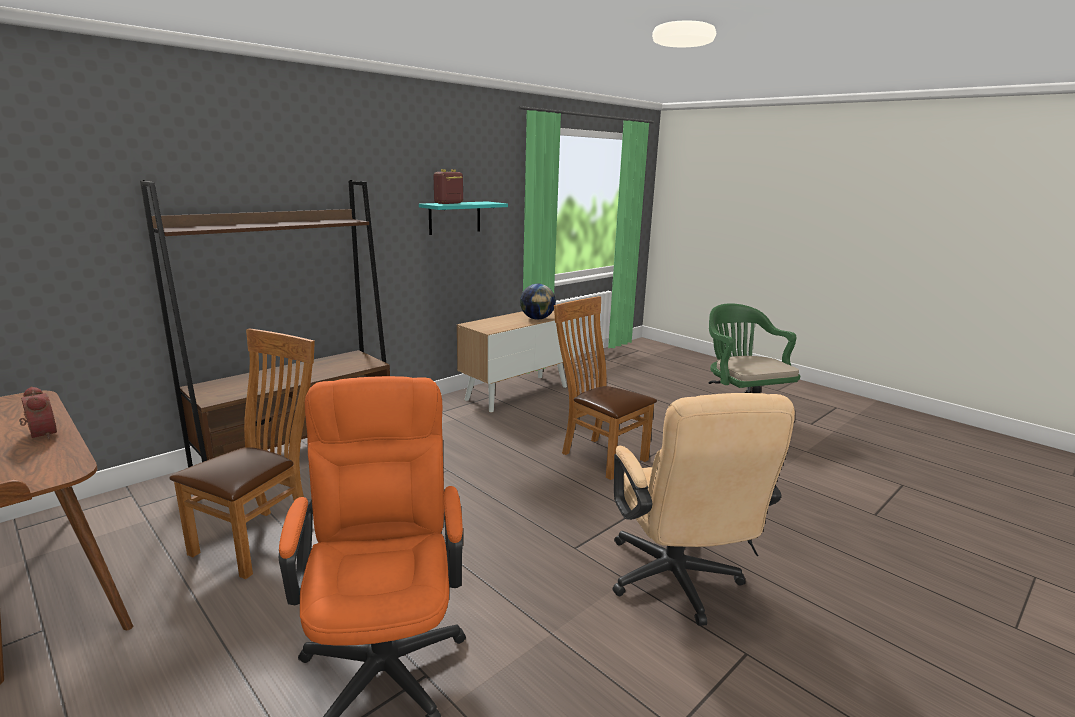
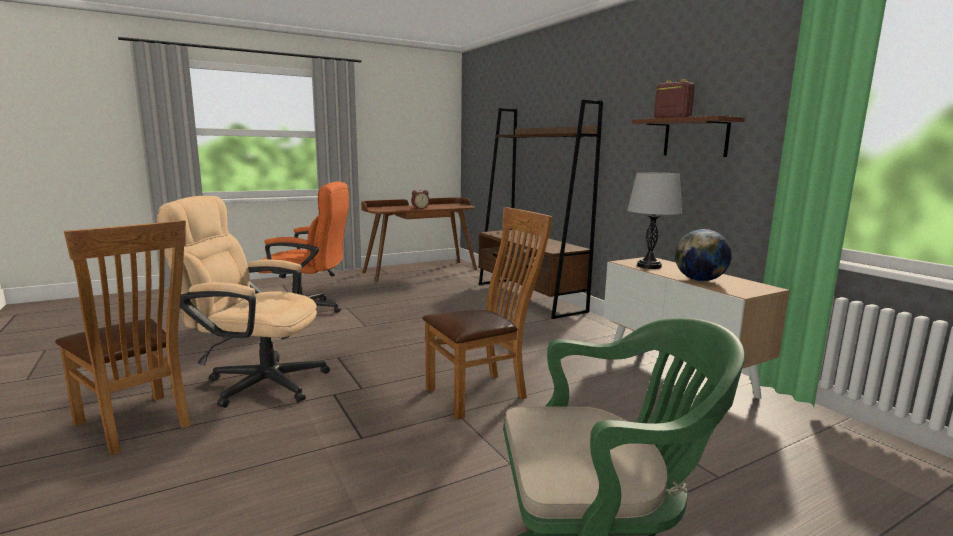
camera: 105 degrees right, 5 degrees down
(260, 538) = (425, 293): brown chair -> brown chair (137, 425)
(454, 217) = (695, 137): turquoise shelf -> brown shelf
(500, 326) = (649, 266): none -> grey table lamp

